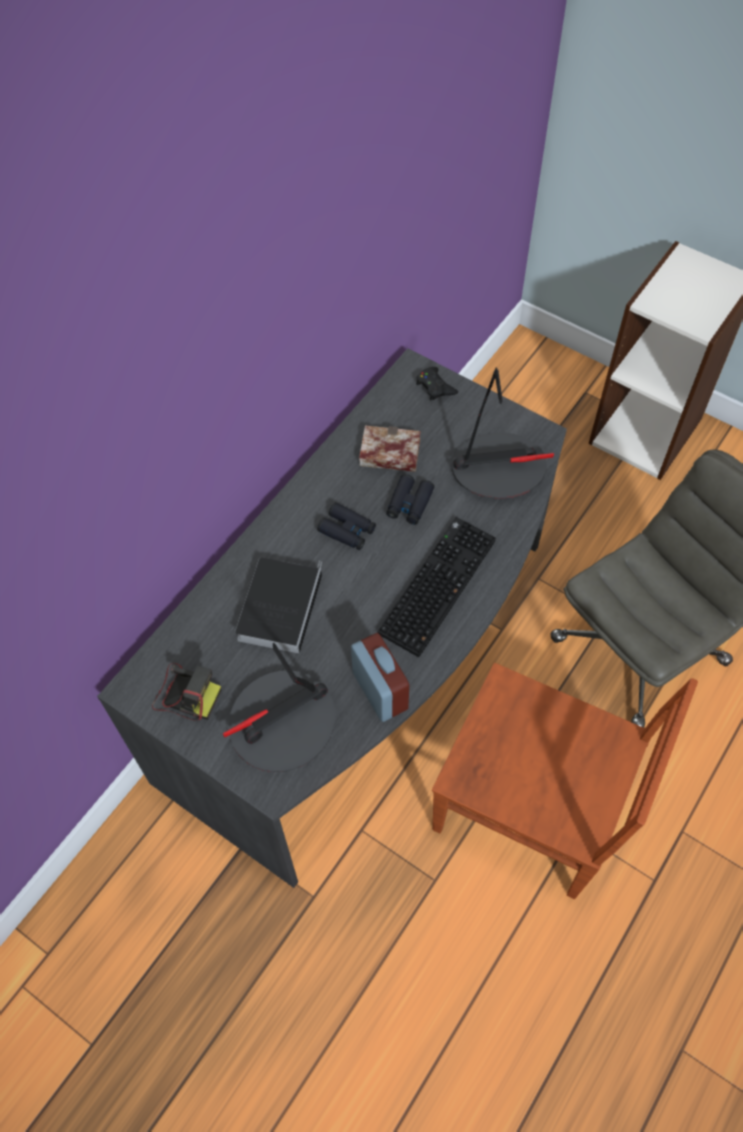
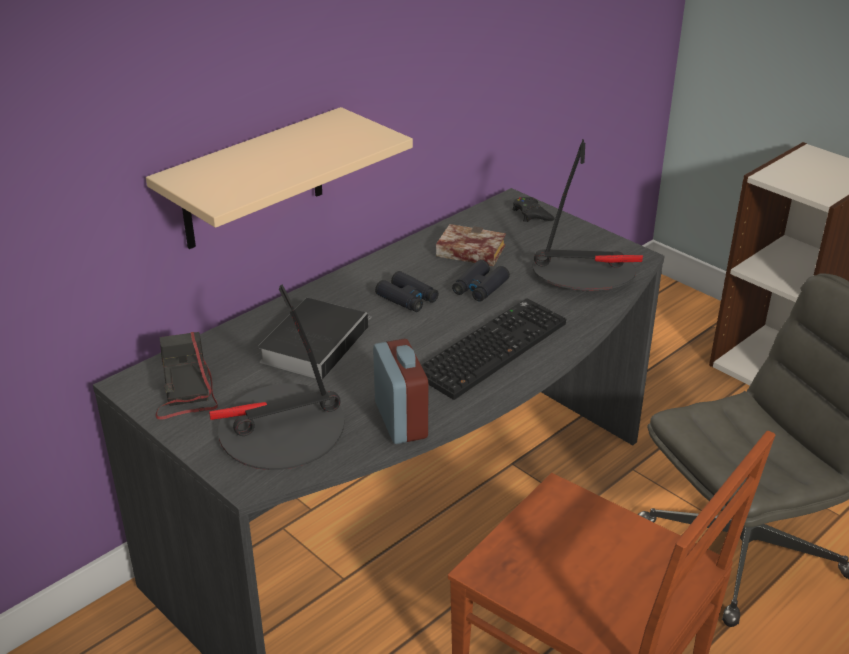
camera: 10 degrees right, 25 degrees down
(185, 694) = (186, 395): camera -> camera turned 135 degrees counterclockwise
(196, 479) = (253, 180): none -> beige shelf

